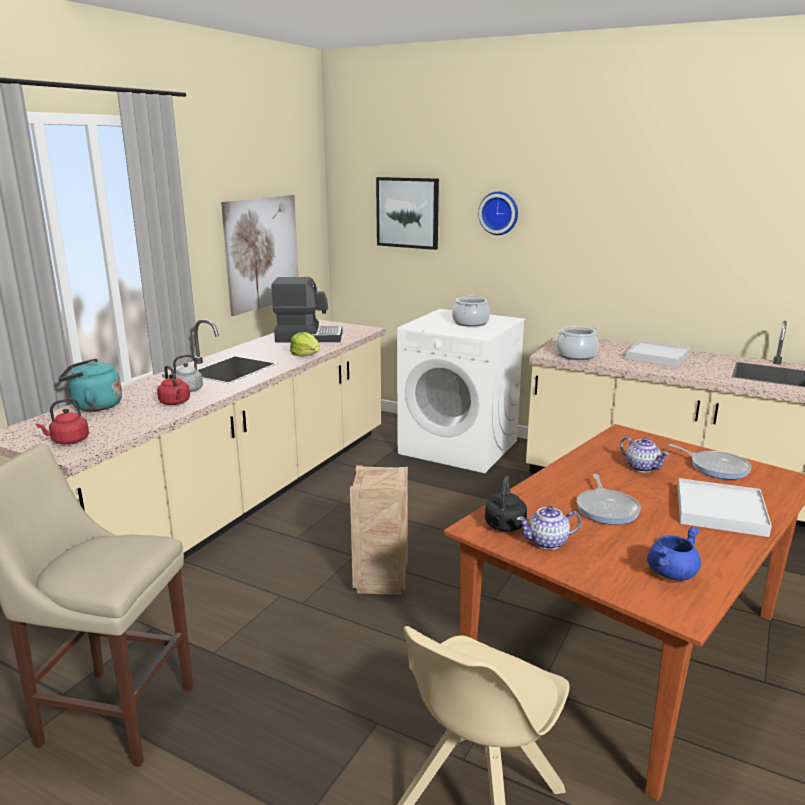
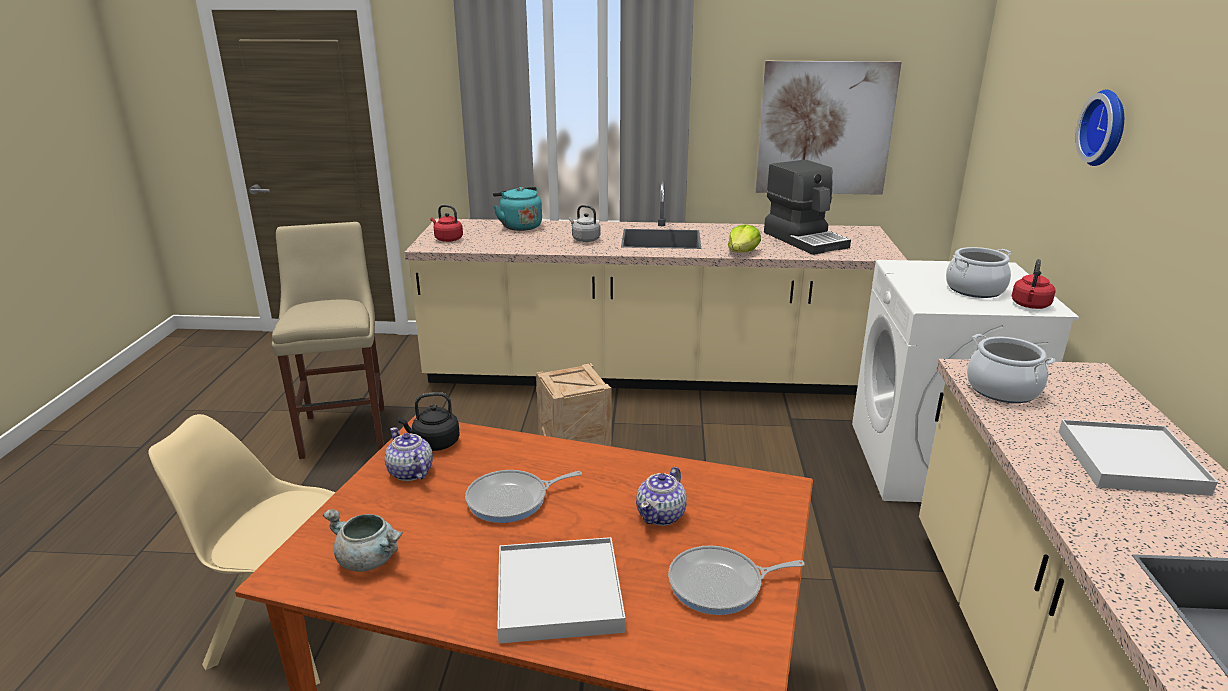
camera: 65 degrees right, 5 degrees up
(175, 403) = (551, 244): red kettle -> red kettle (1030, 306)
(408, 212) = (1031, 107): picture -> none
(671, 572) = (370, 560): blue cooking pot -> grey cooking pot
(716, 467) = (720, 585): frying pan -> frying pan turned 60 degrees clockwise

